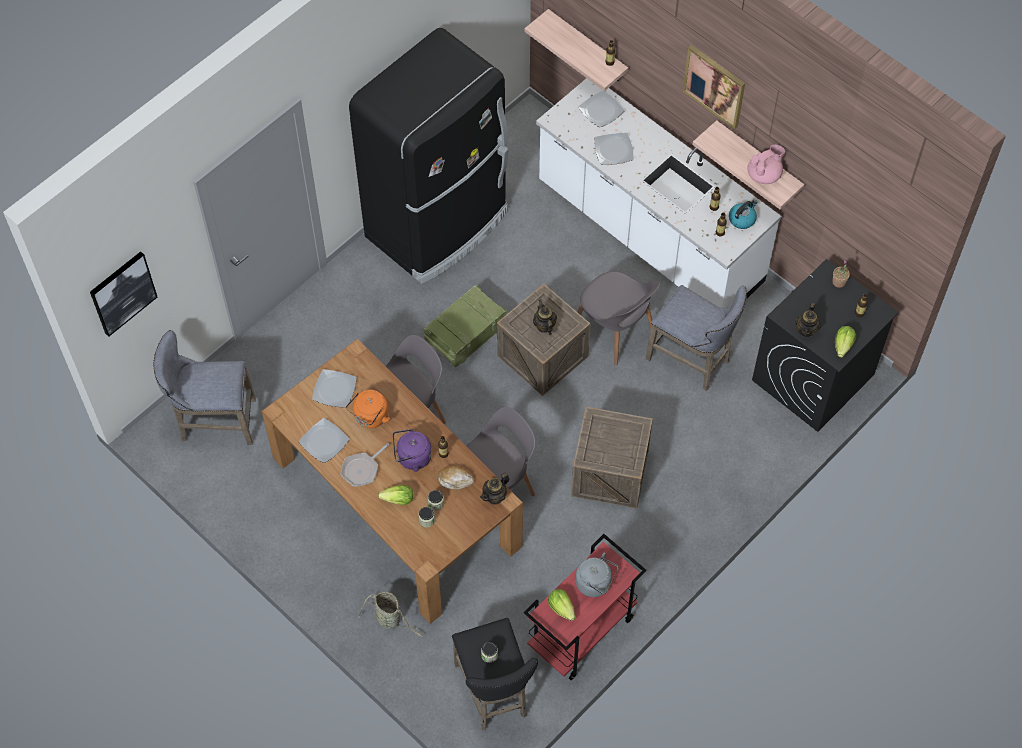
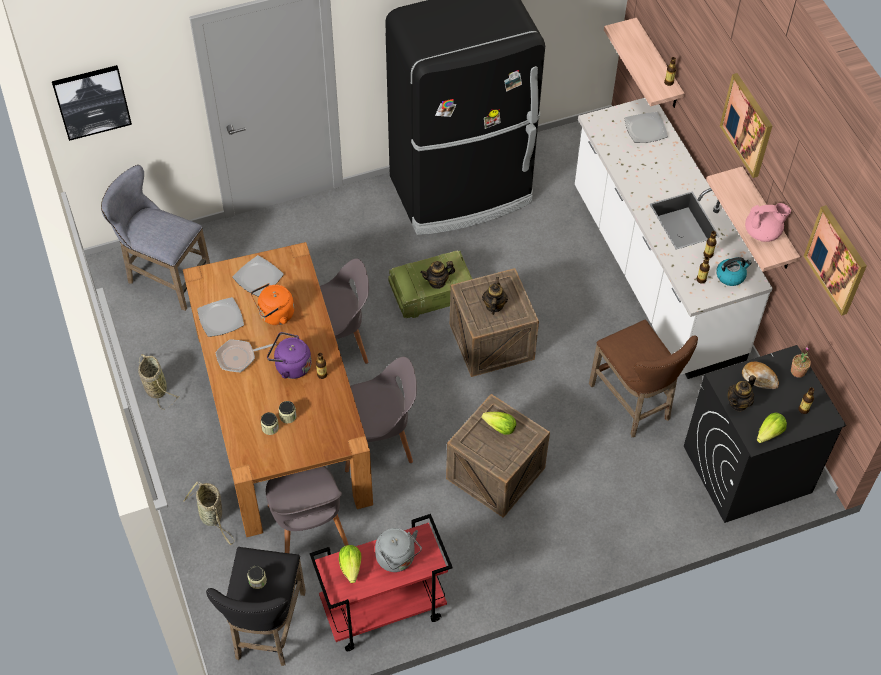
camera: 25 degrees right, 5 degrees down
(268, 527) = (155, 387): none -> basket
(398, 500) = (255, 398): lettuce -> lettuce (500, 428)
(455, 479) = (318, 402): bread -> bread (759, 378)
(495, 496) = (346, 434): teapot -> teapot (437, 282)
(614, 150) = (638, 167): plate -> none
(615, 330) = (573, 346): grey chair -> grey chair (308, 528)
(692, 361) = (633, 404): grey stool -> brown stool
(846, 180) = (836, 260): none -> picture

